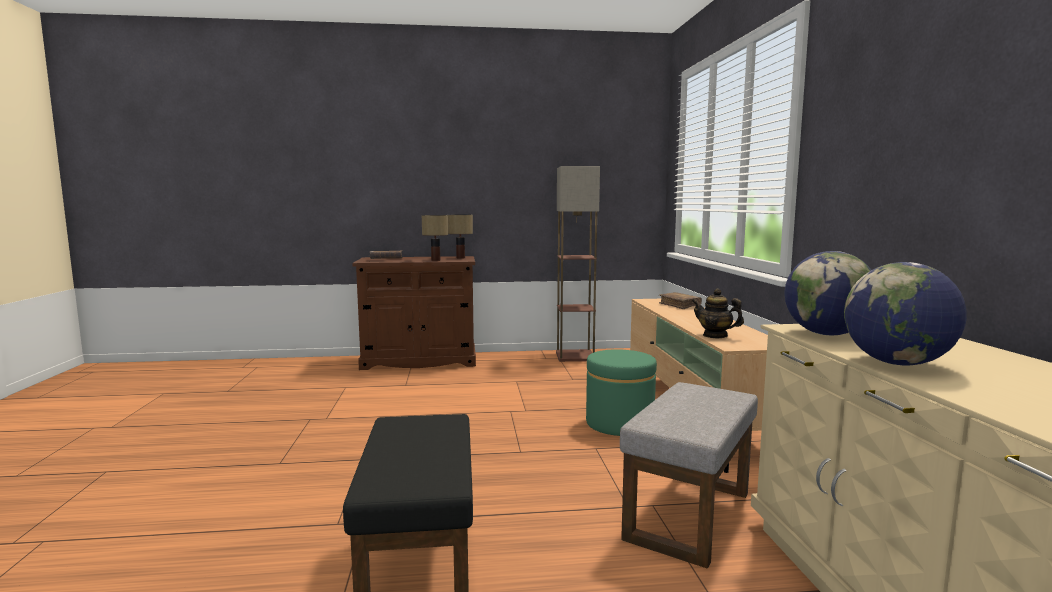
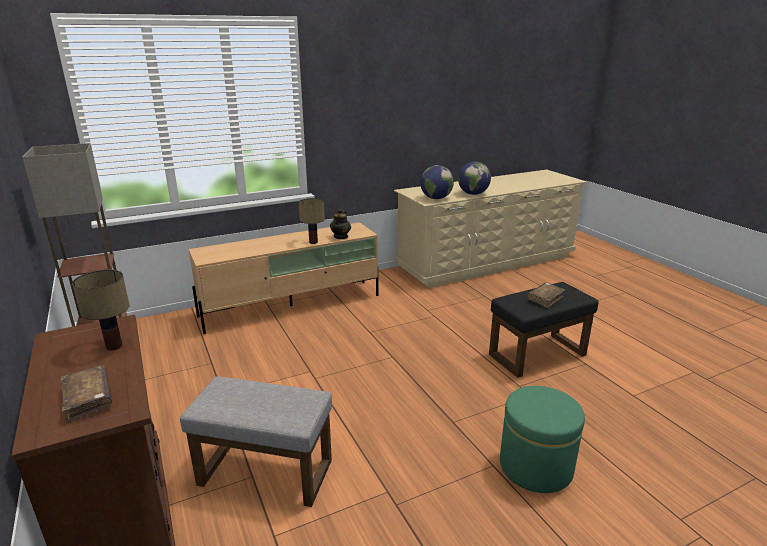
camera: 110 degrees left, 15 degrees up
(461, 258) = (75, 335): table lamp -> table lamp (313, 242)
(619, 423) = (321, 328): green ottoman -> green ottoman (535, 466)
(679, 305) = (231, 248): brown book -> brown book (545, 299)
(688, 514) = (429, 302): grey ottoman -> grey ottoman (264, 473)

